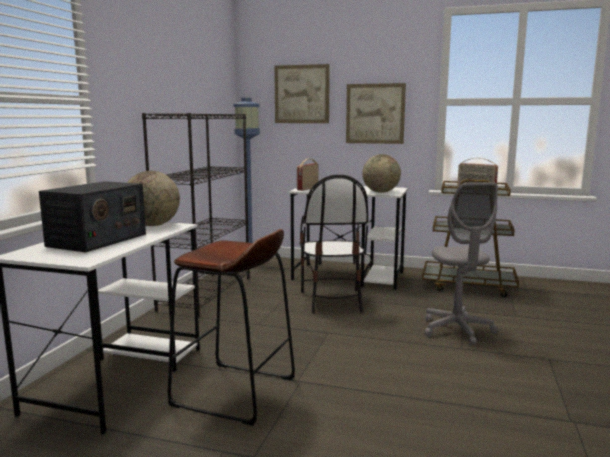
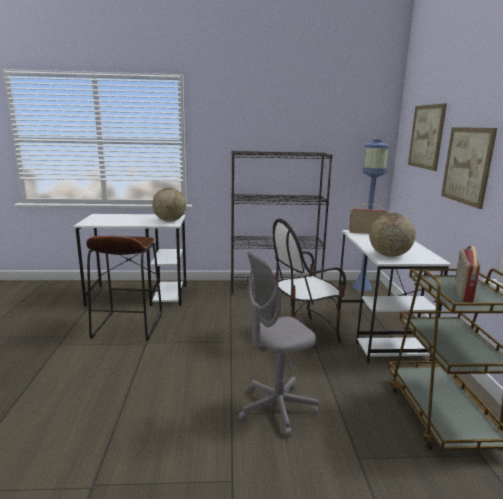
camera: 70 degrees right, 5 degrees up
(97, 240) = (128, 219): radio -> none

